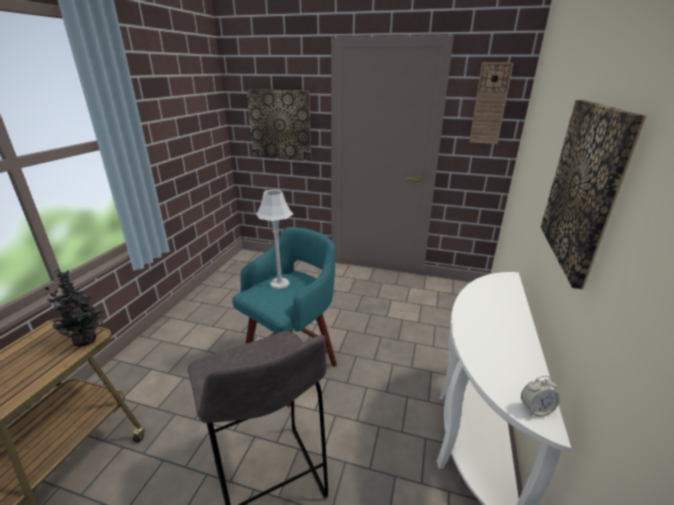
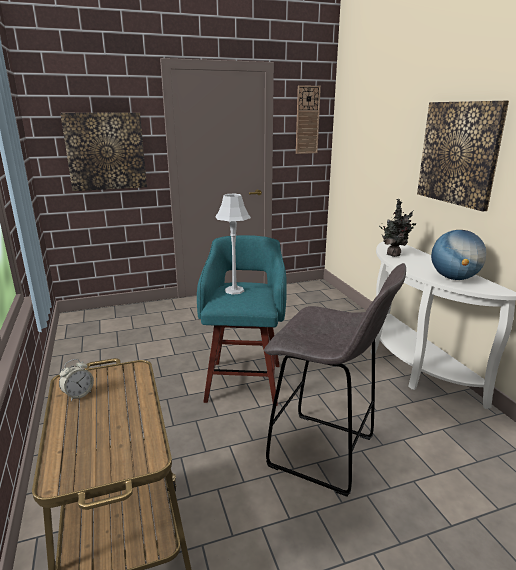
camera: 35 degrees left, 5 degrees down
(88, 340) = (137, 372): potted plant -> potted plant (394, 254)
(502, 365) = (454, 278): none -> globe
(535, 409) = (492, 288): alarm clock -> alarm clock (78, 394)

